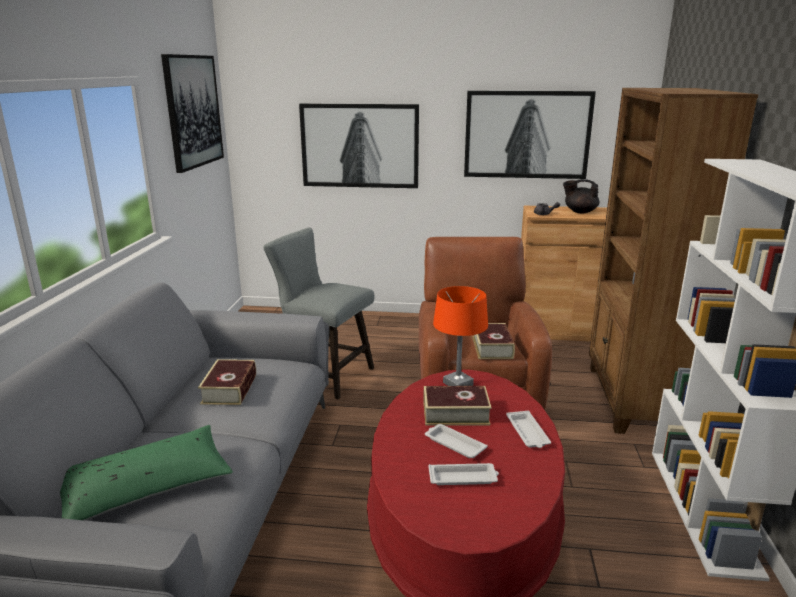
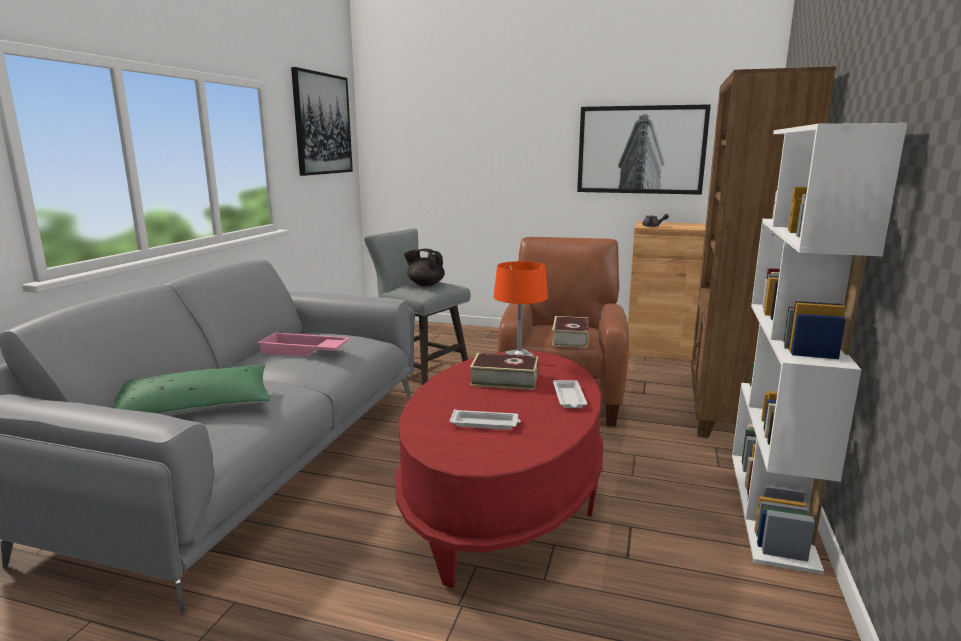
camera: 10 degrees right, 5 degrees down
(229, 389) = (303, 351): book -> pink tray
(359, 146) = (478, 162): picture -> none
(454, 444) = (490, 400): white tray -> none
(579, 212) = (692, 226): black teapot -> black teapot (425, 284)

